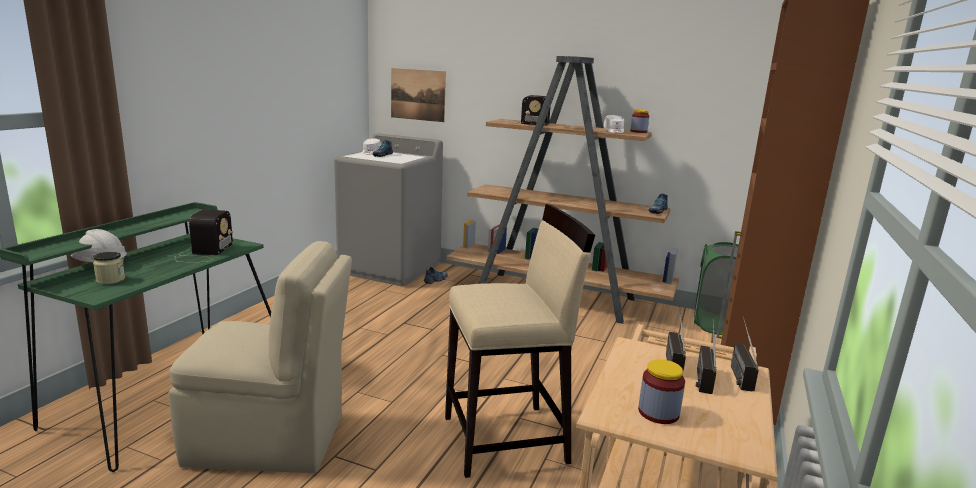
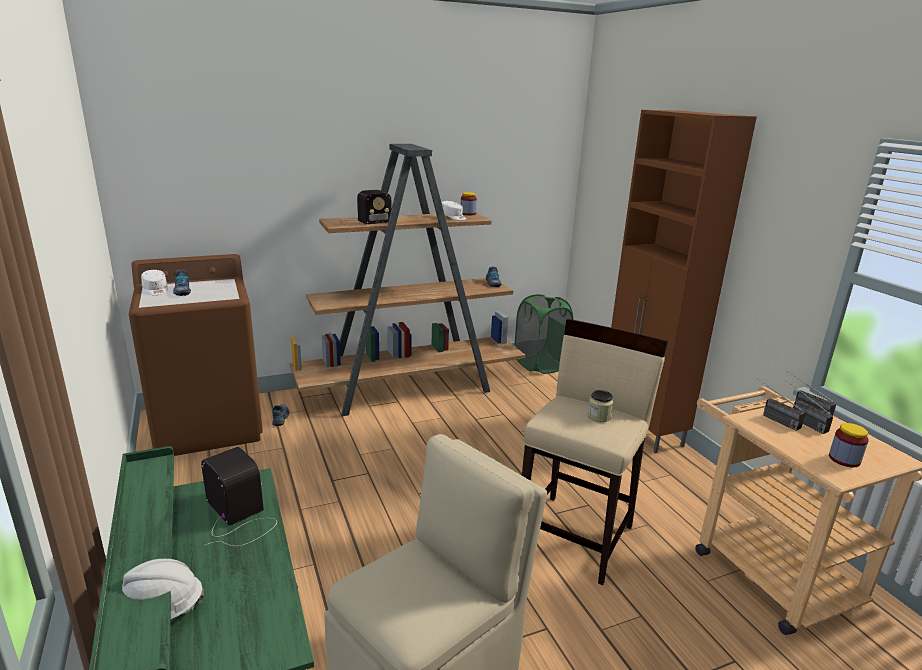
camera: 45 degrees left, 5 degrees up
(110, 280) = (234, 621): jar -> jar (599, 416)
(390, 268) = (209, 425): grey washing machine -> brown washing machine
(417, 95) = (187, 201): picture -> none

